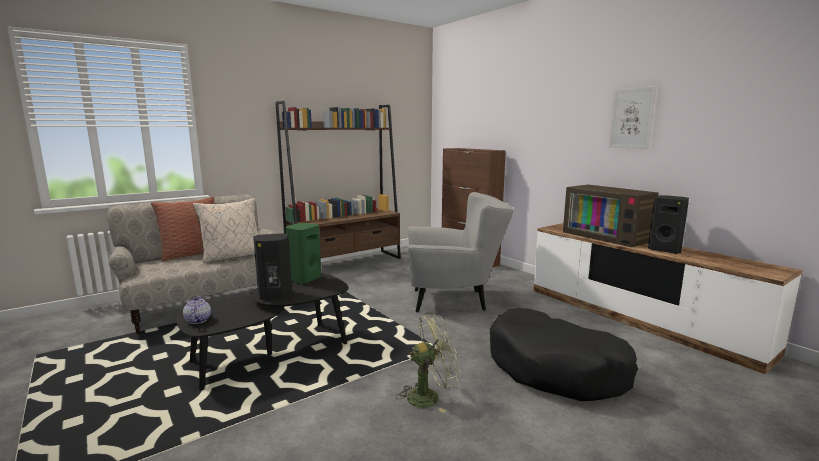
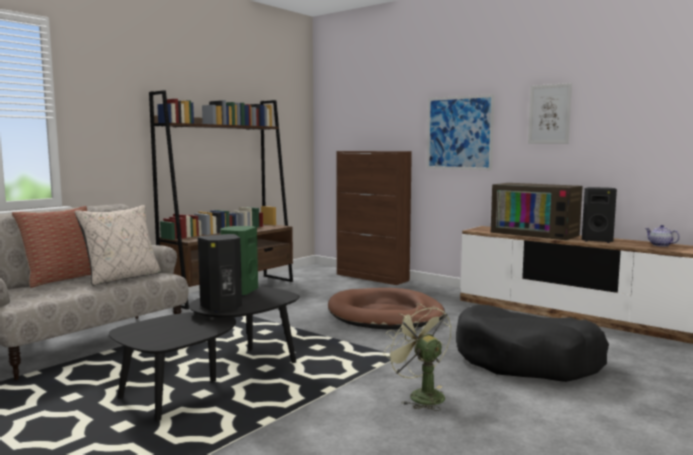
camera: 15 degrees left, 5 degrees down
(197, 320) = (144, 338): teapot -> teapot (660, 245)
(429, 396) = (420, 395): green fan -> green fan turned 90 degrees counterclockwise
(455, 300) = (385, 315): grey armchair -> brown dog bed
(547, 134) = (459, 133): none -> picture

